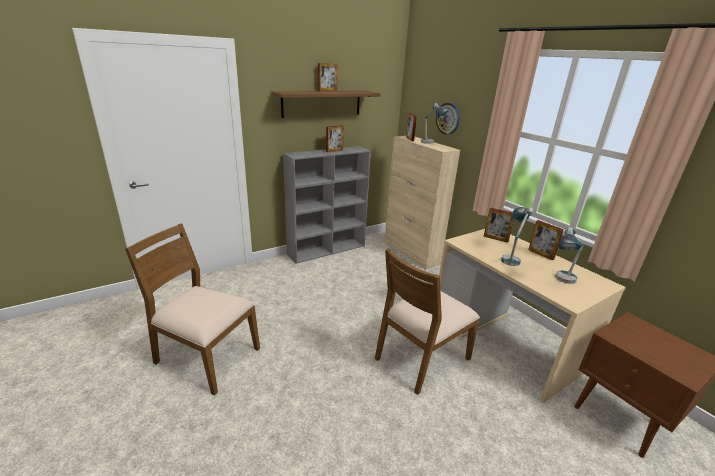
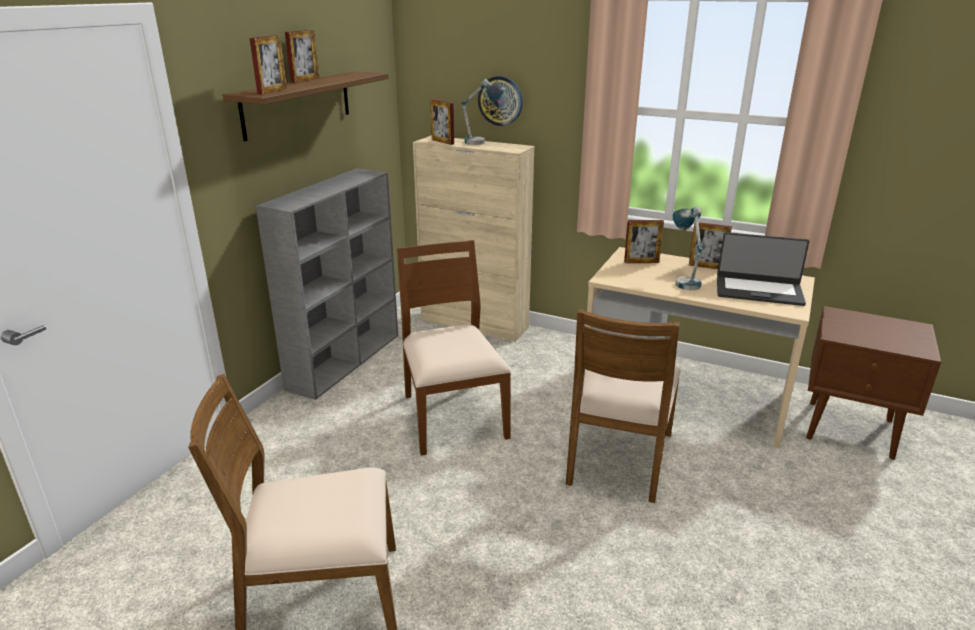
camera: 30 degrees left, 0 degrees up
(334, 150) = (333, 184): picture frame -> picture frame (272, 91)
(351, 296) = (452, 416): none -> brown chair
(561, 281) = (758, 291): table lamp -> laptop

